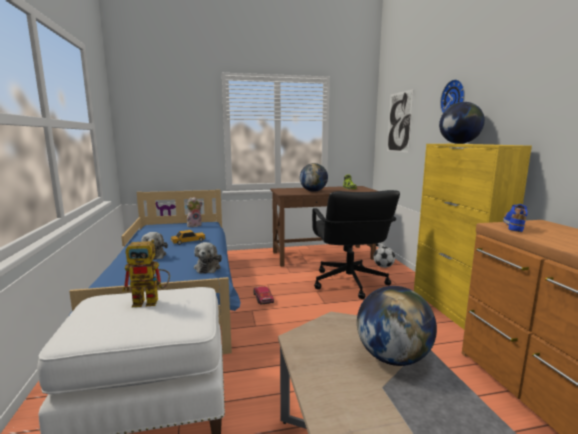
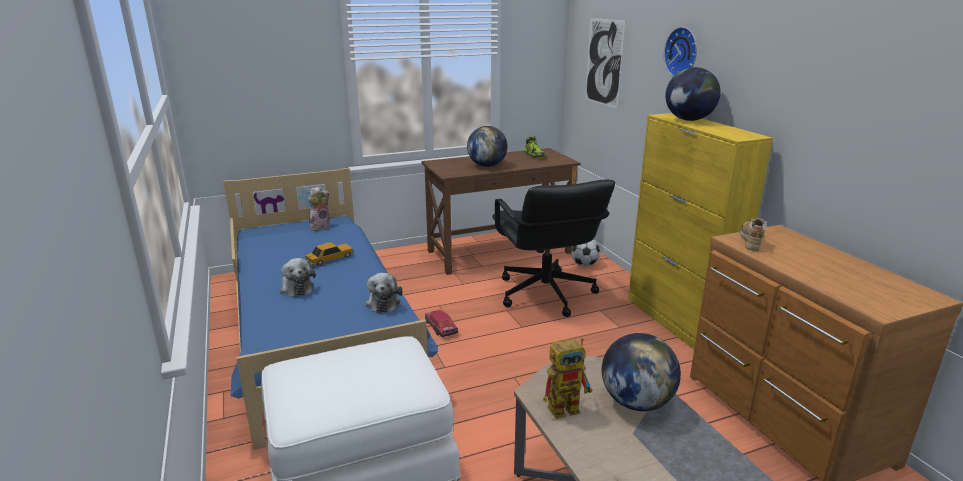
camera: 10 degrees left, 10 degrees up
(152, 301) = (359, 365): toy robot -> toy robot (568, 406)
(513, 227) = (750, 242): blue shoe -> beige shoe

